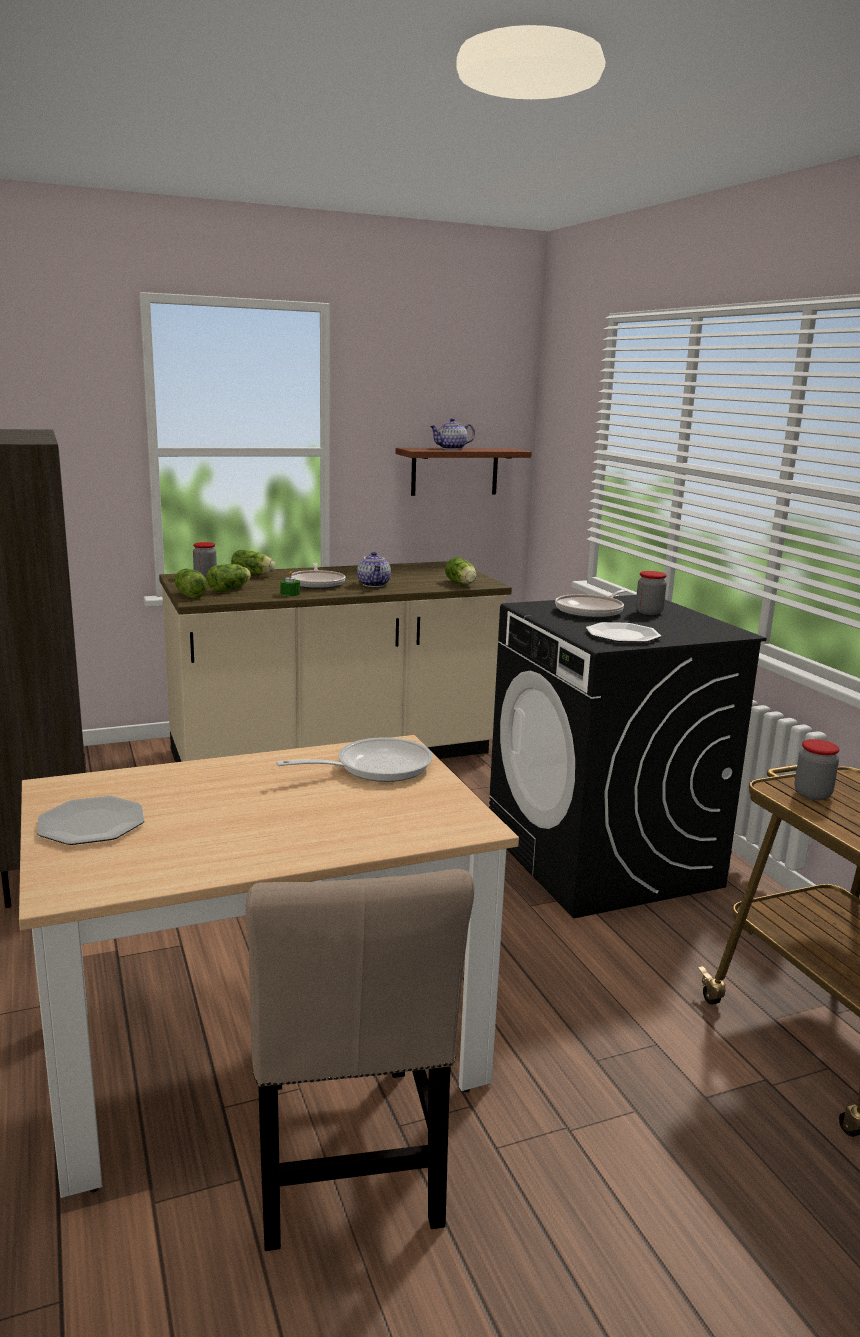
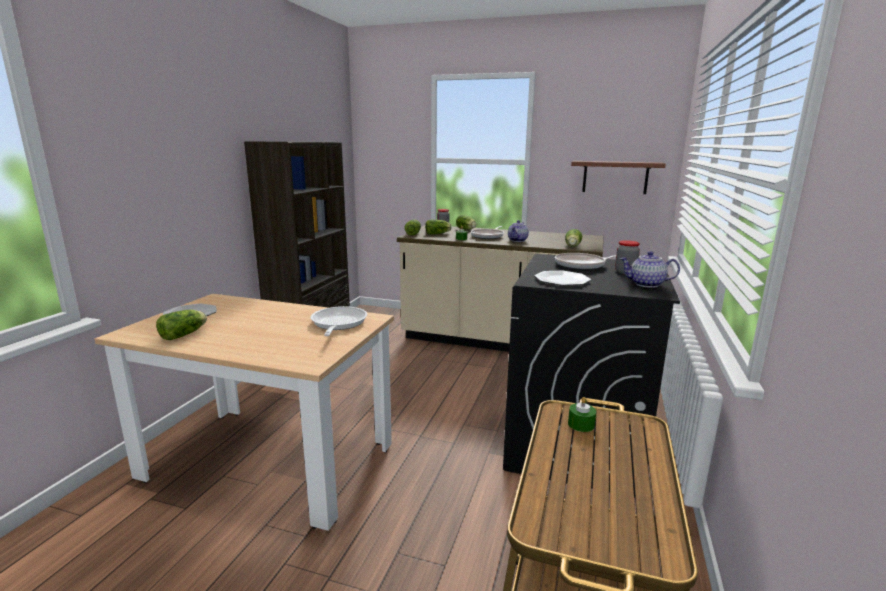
camera: 40 degrees right, 0 degrees up
(182, 854) = (185, 334): none -> lettuce
(346, 1161) = (225, 526): beige chair -> none
(375, 767) = (337, 324): frying pan -> frying pan turned 105 degrees counterclockwise
(451, 449) = (607, 161): teapot -> teapot (646, 284)
(812, 794) = (581, 424): jar -> green candle

